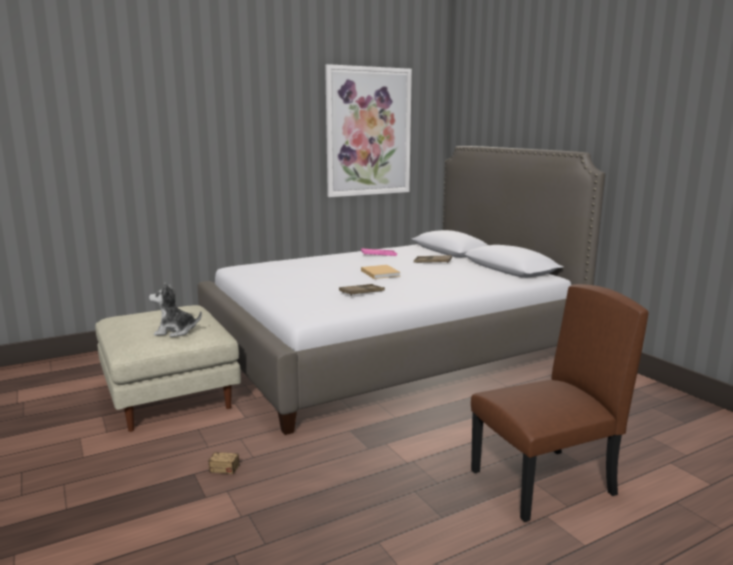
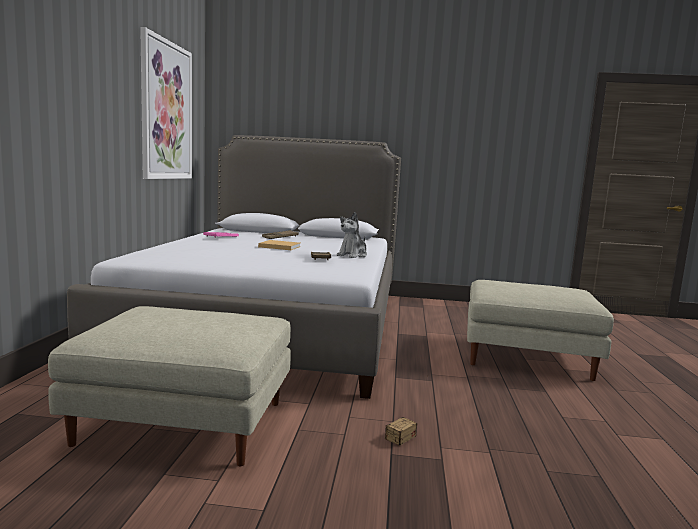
camera: 55 degrees left, 5 degrees down
(175, 331) = (230, 324): plush toy -> plush toy (352, 255)
(543, 483) = (528, 357): brown chair -> beige ottoman

